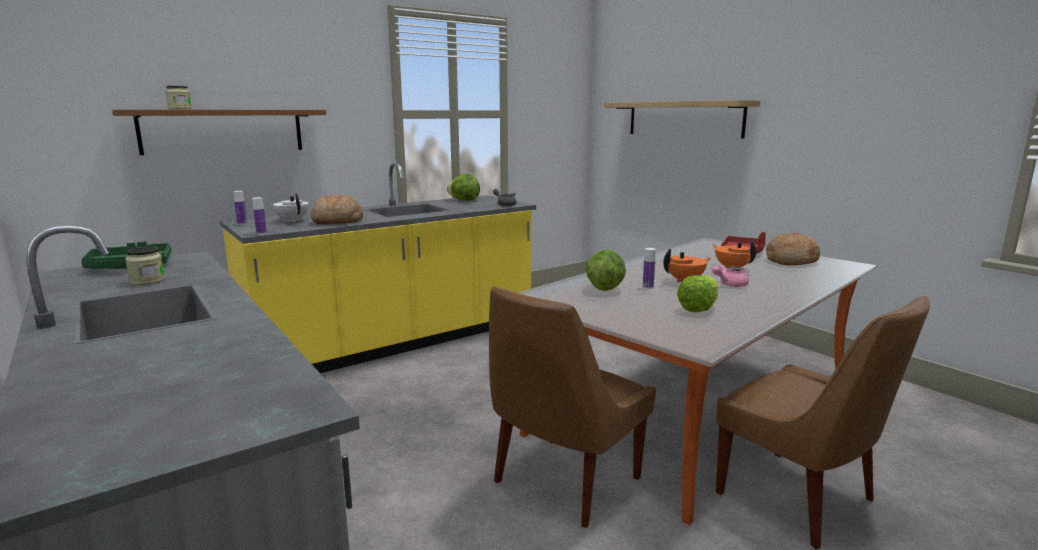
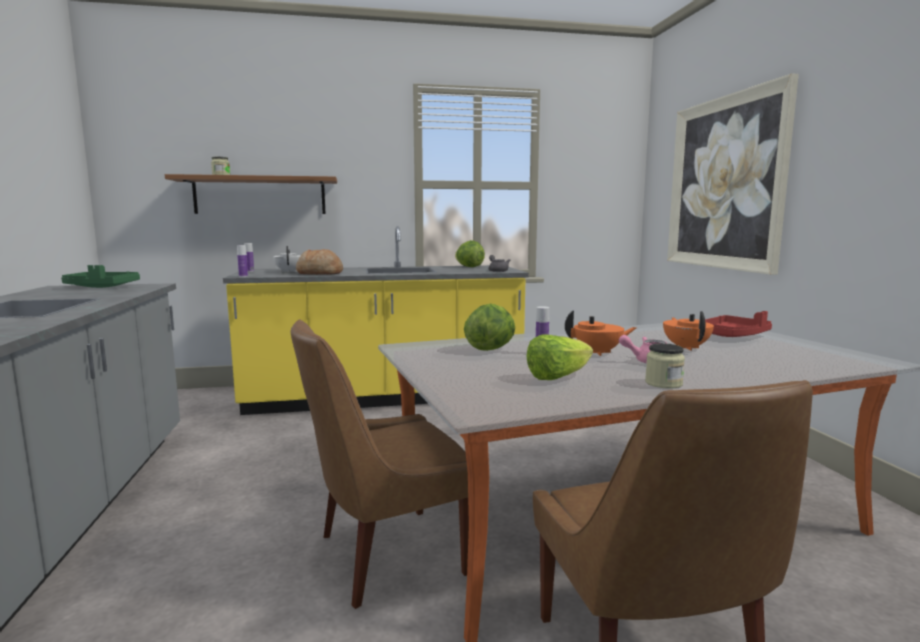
camera: 25 degrees right, 5 degrees down
(147, 281) = (82, 294): jar -> jar (663, 383)
(683, 118) = (725, 183): shelf -> picture
(791, 261) = (787, 348): bread -> none

